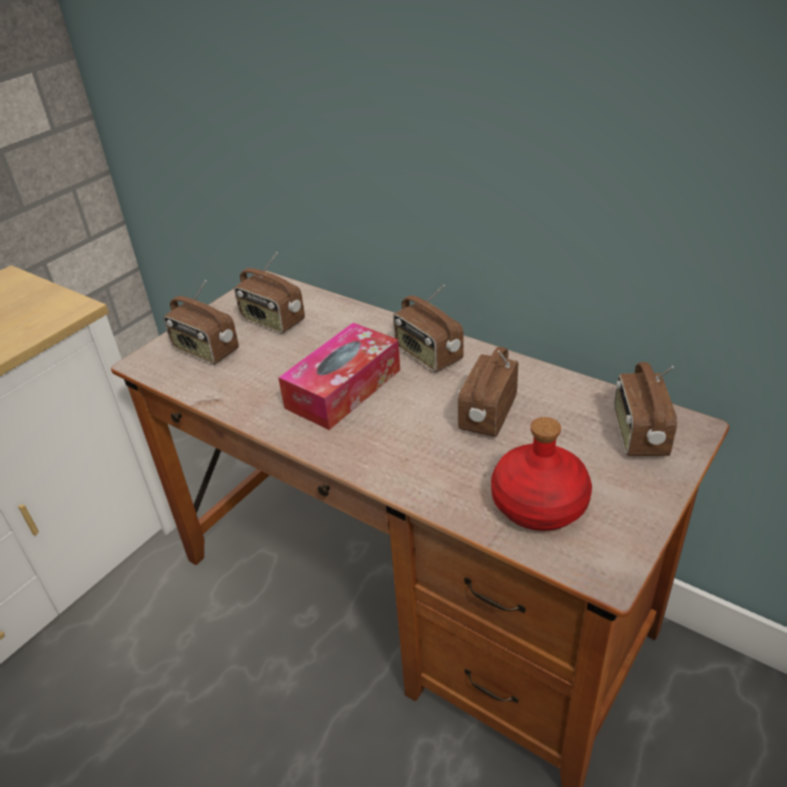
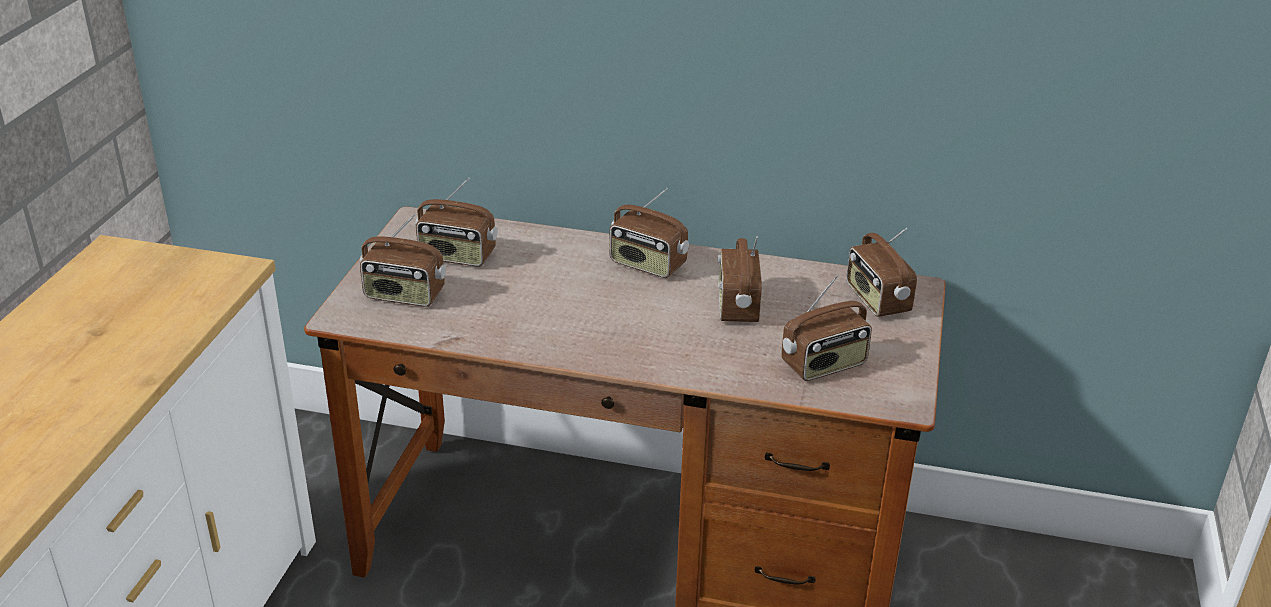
camera: 25 degrees left, 5 degrees down
(343, 388) = (583, 307): tissue box -> none
(539, 503) = (824, 365): red bottle -> radio

